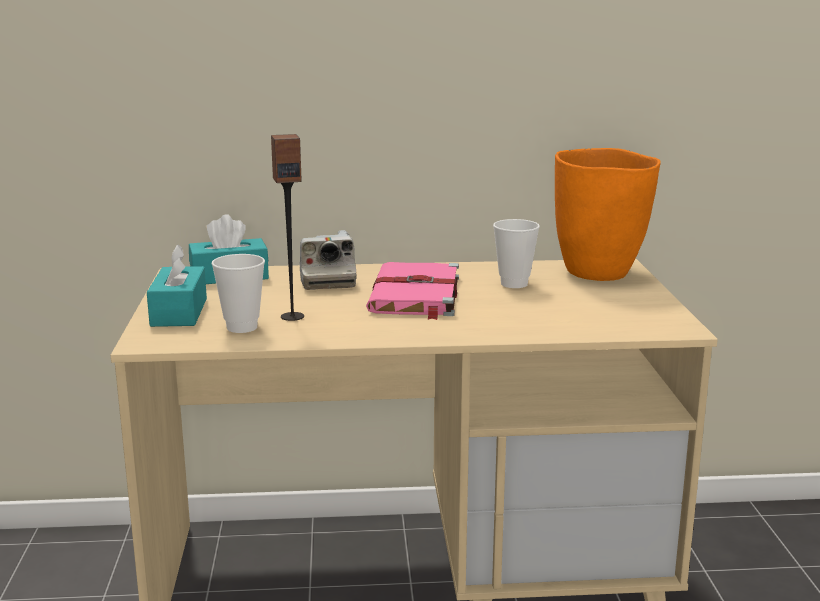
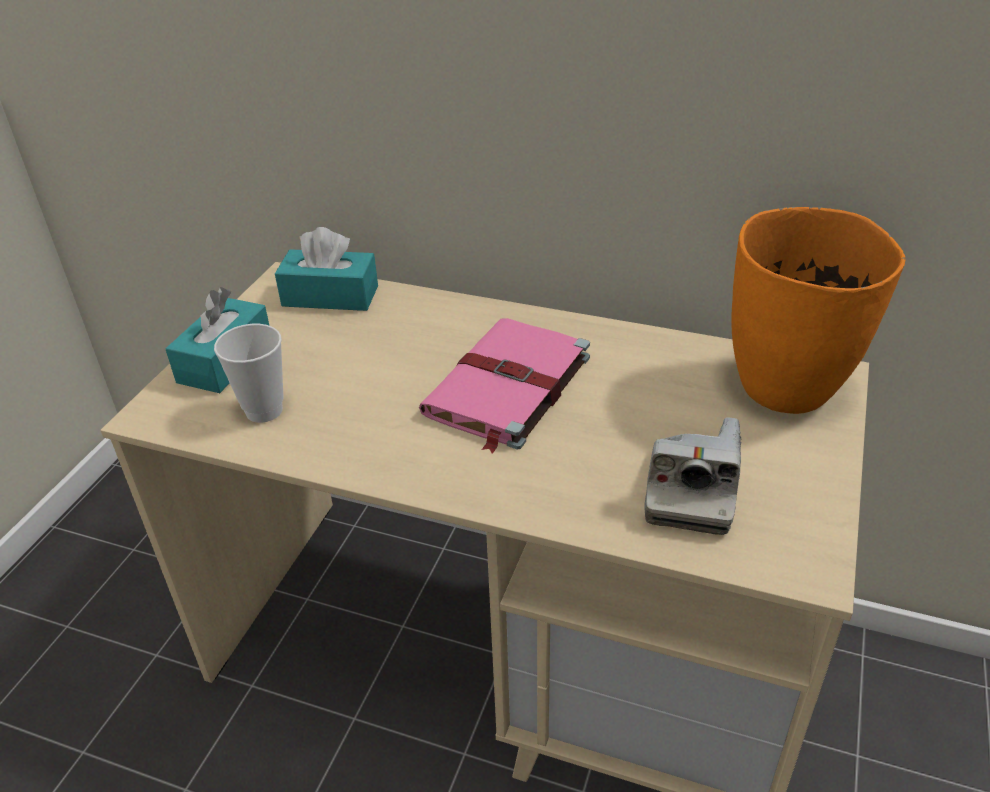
camera: 25 degrees right, 20 degrees up
(292, 316) = (333, 401): speaker -> none
(327, 280) = (429, 327): camera -> camera (690, 492)
(514, 284) = (650, 390): cup -> none

